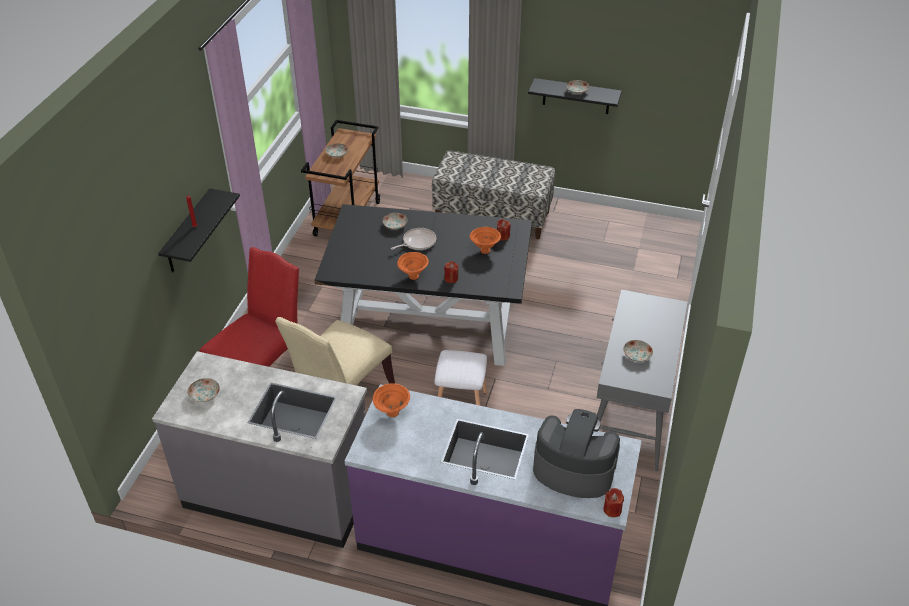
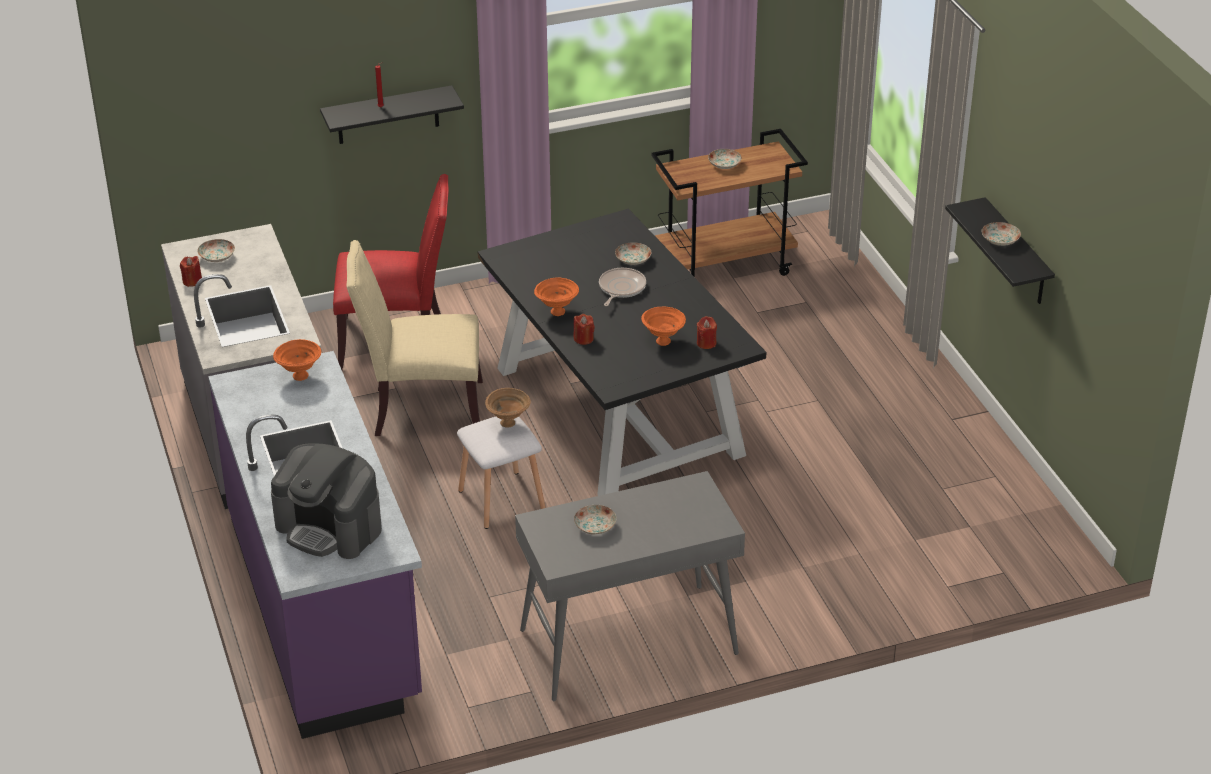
camera: 55 degrees right, 5 degrees down
(417, 242) = (621, 288): frying pan -> frying pan turned 90 degrees counterclockwise
(455, 356) = (508, 422): none -> brown bowl
(493, 216) = (875, 373): bench -> none
(573, 469) = (330, 527): coffee machine -> coffee machine turned 135 degrees clockwise
(612, 509) = (295, 575): red candle -> red candle (192, 281)

